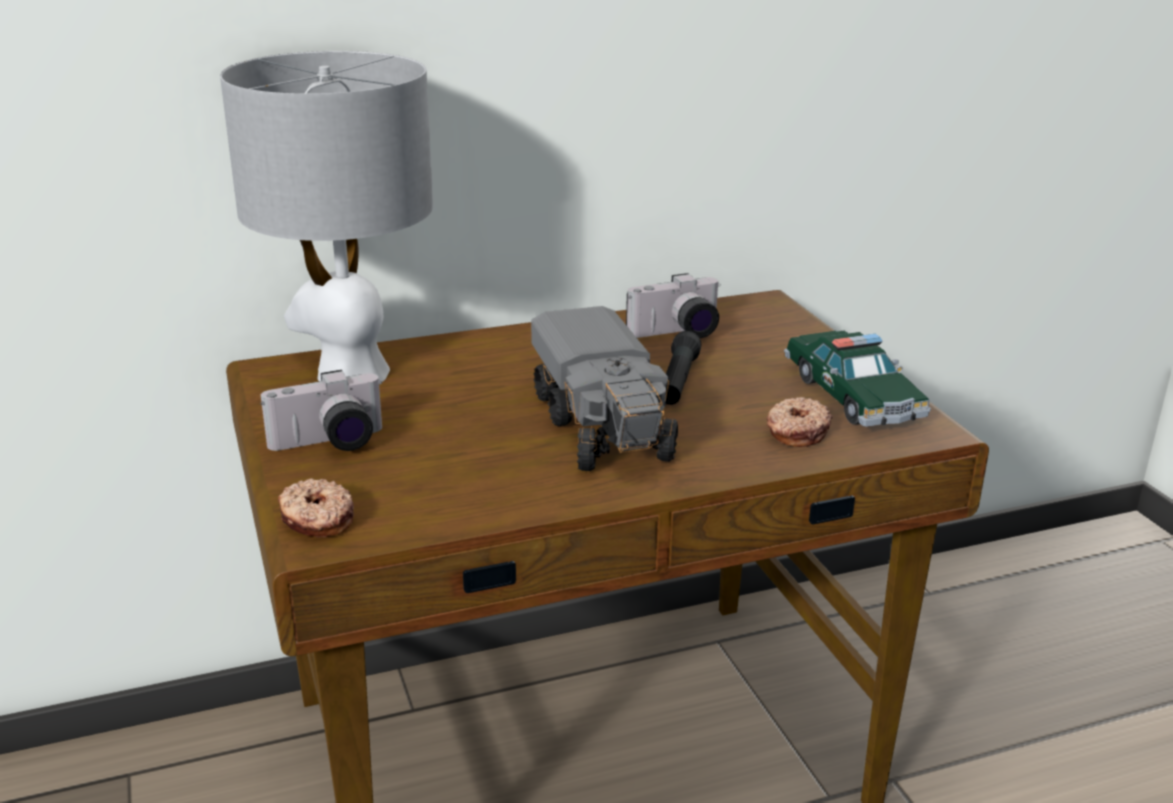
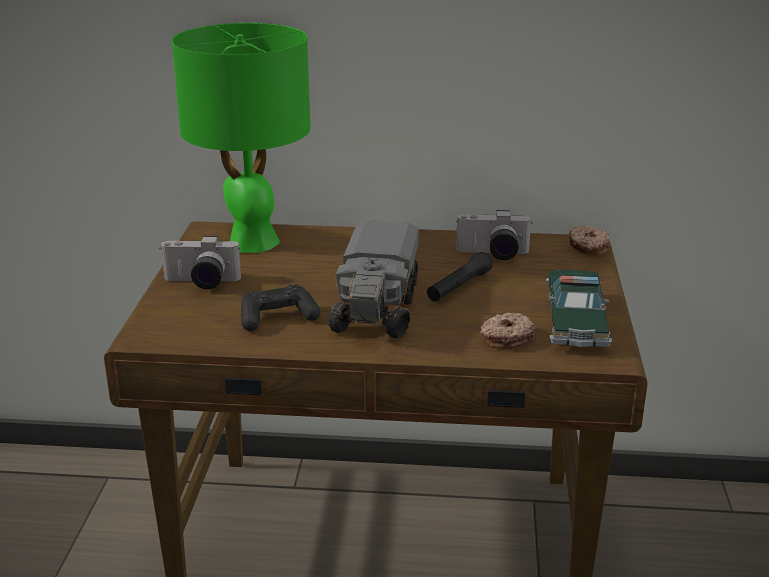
camera: 25 degrees right, 0 degrees up
(317, 520) = (153, 326): donut -> donut (588, 247)
(351, 374) = (253, 242): grey table lamp -> green table lamp
(487, 469) = (278, 318): none -> black game controller

